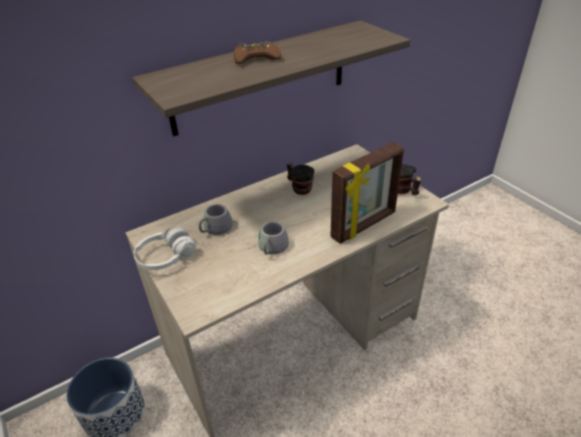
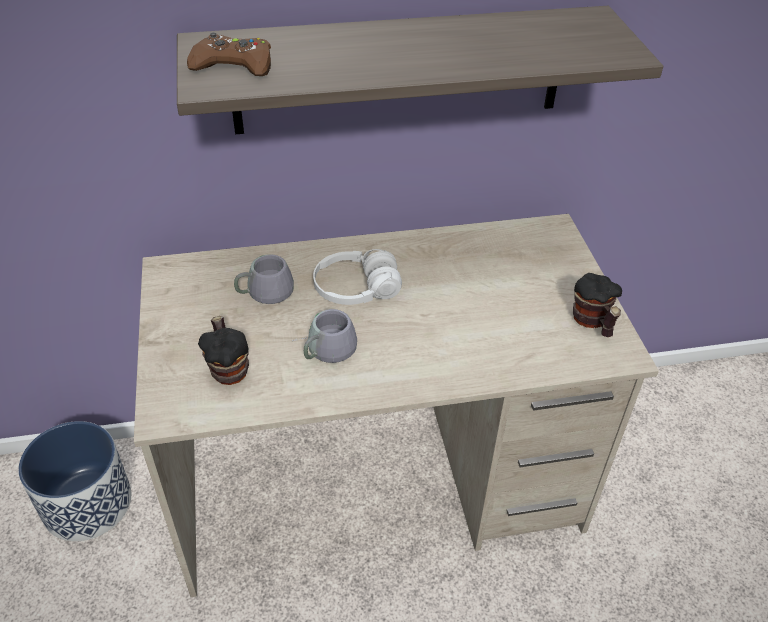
camera: 20 degrees right, 5 degrees up
(166, 257) = (174, 314): white headphones -> white headphones (356, 289)
(256, 58) = (376, 43): brown game controller -> brown game controller (234, 65)
(299, 188) = (427, 265): mug -> mug (228, 368)
(364, 225) = (490, 361): picture frame -> none

